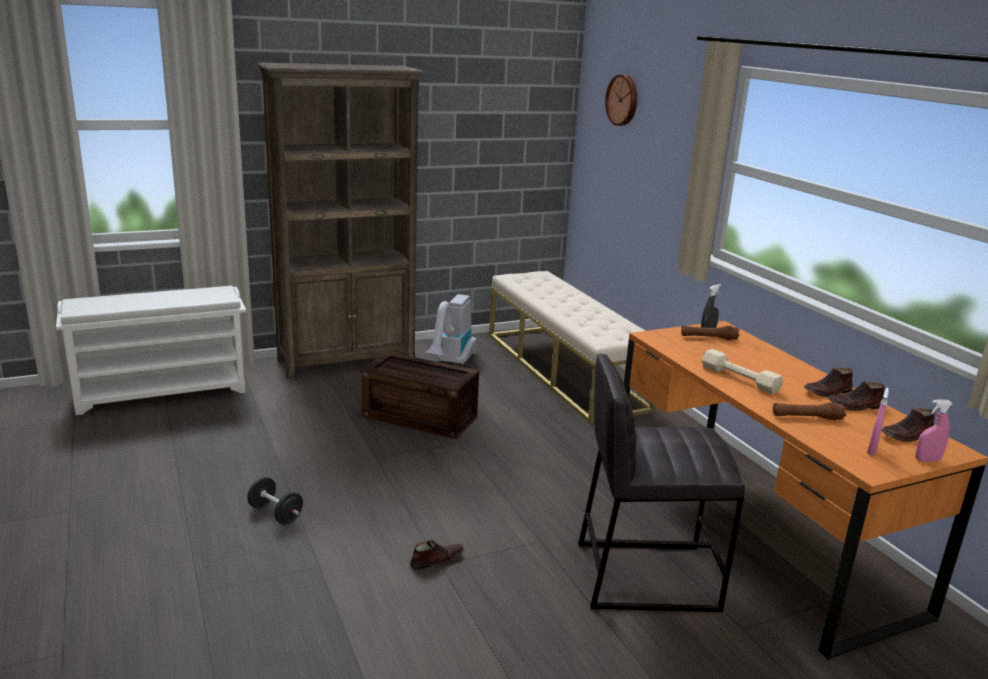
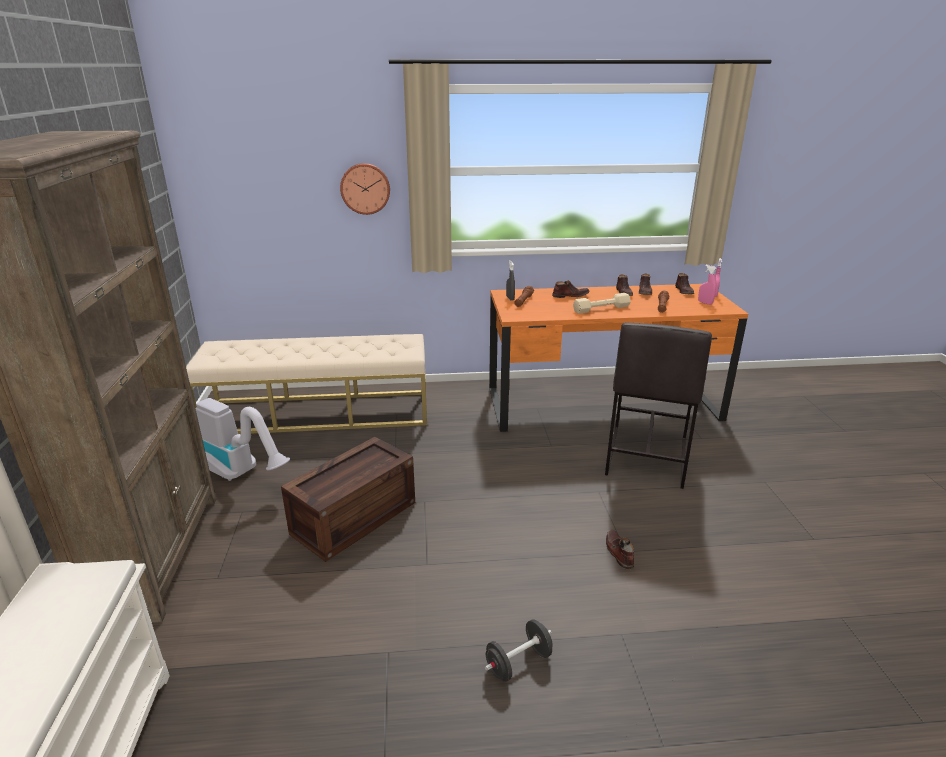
camera: 70 degrees left, 5 degrees up
(623, 100) = (257, 135): wall clock -> wall clock (365, 188)
(765, 360) = (570, 296): none -> brown shoe

